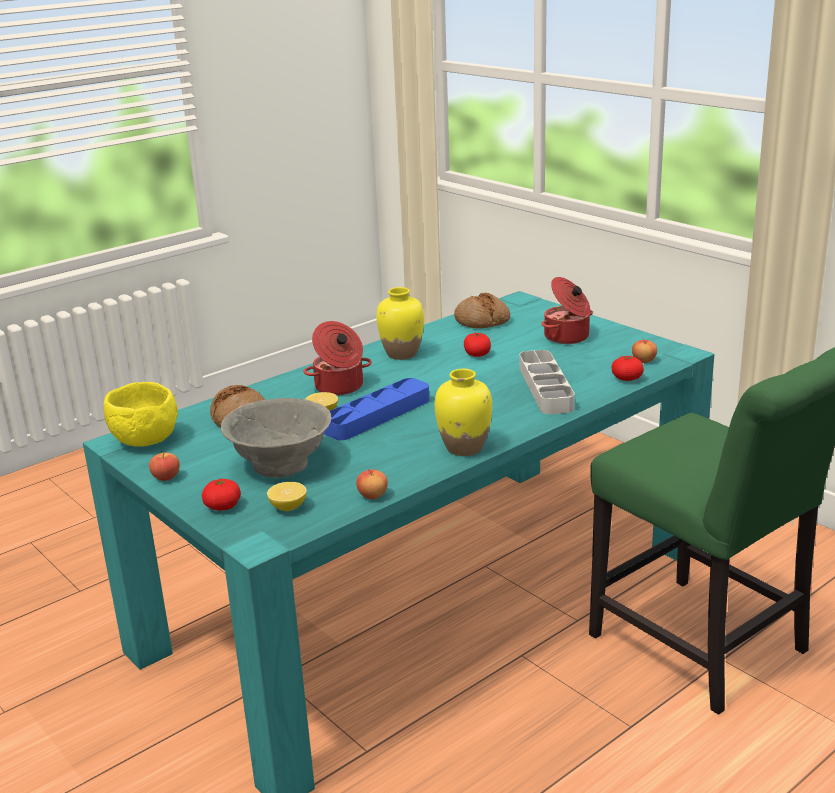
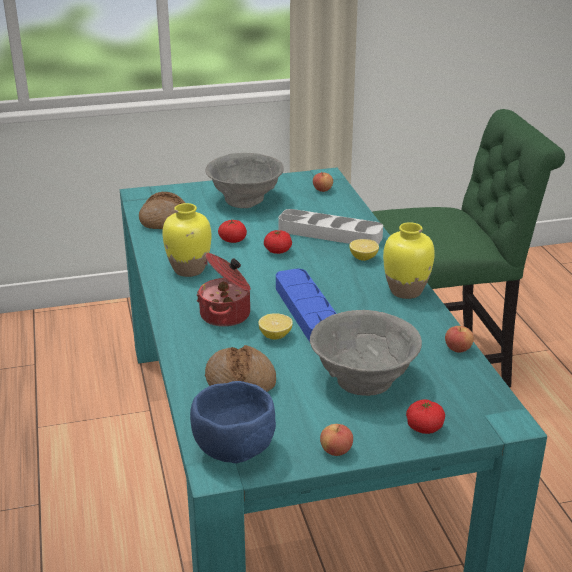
camera: 65 degrees left, 5 degrees up
(143, 440) = (234, 451): yellow bowl -> blue bowl
(288, 507) = (450, 393): lemon -> lemon (363, 258)
(567, 337) = (245, 200): cooking pot -> grey bowl
(627, 378) = (346, 204): tomato -> tomato (278, 251)

